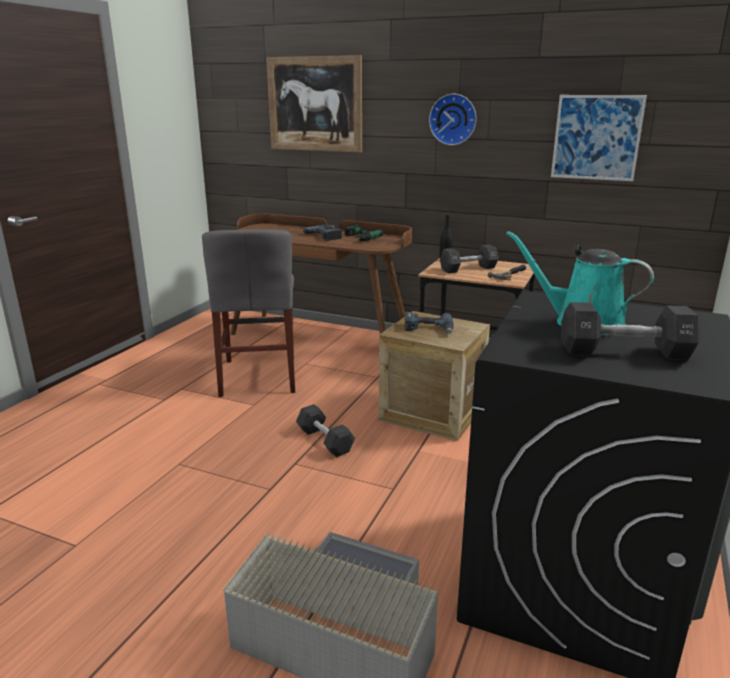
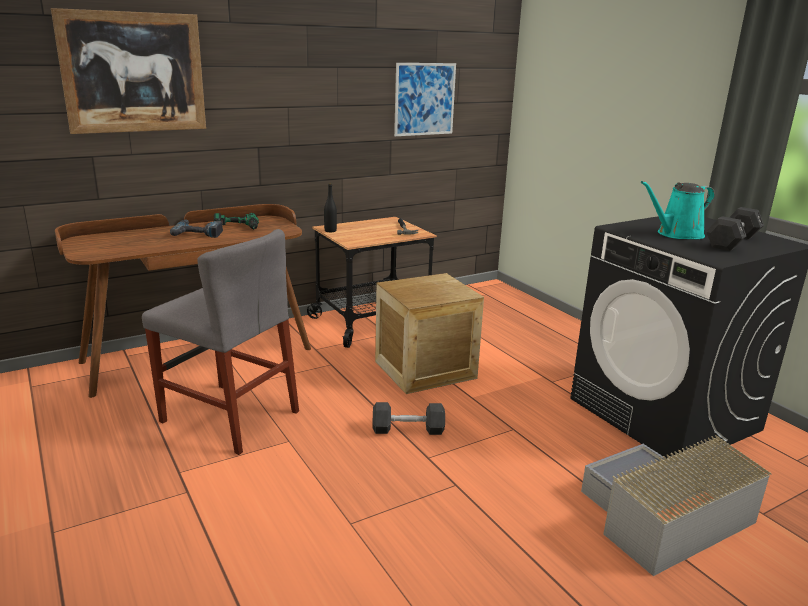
camera: 55 degrees left, 0 degrees up
(428, 329) = (425, 291): power drill -> none
(453, 119) = (305, 87): wall clock -> none
(468, 269) = (366, 232): black dumbbell -> none

